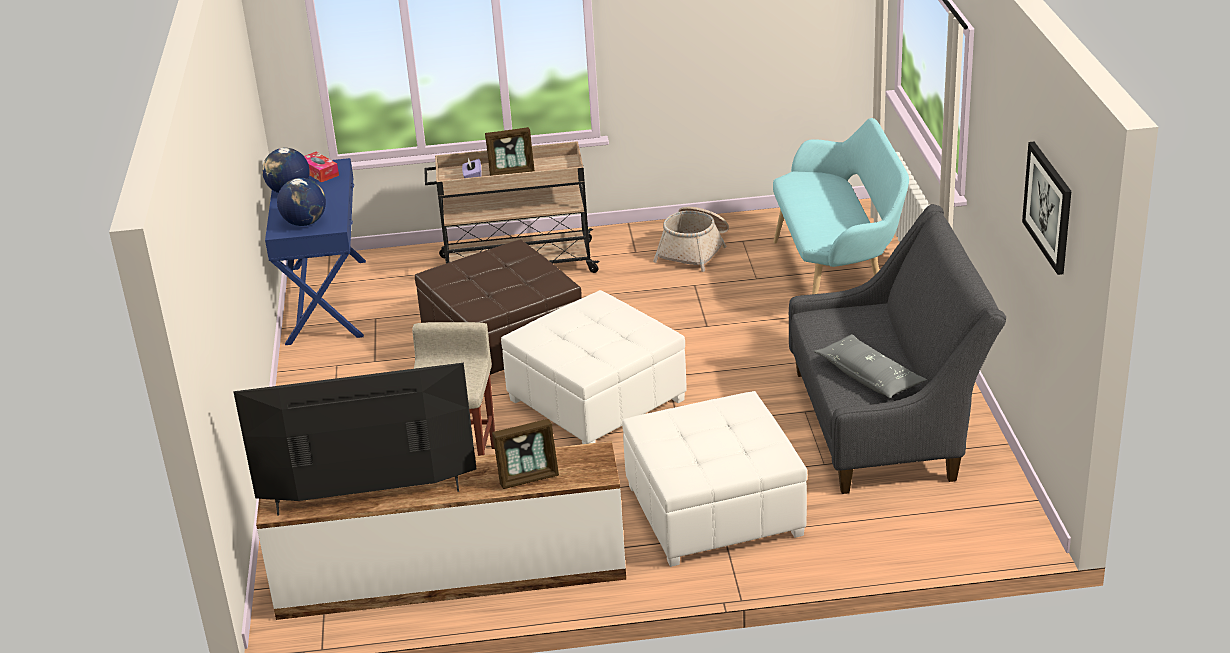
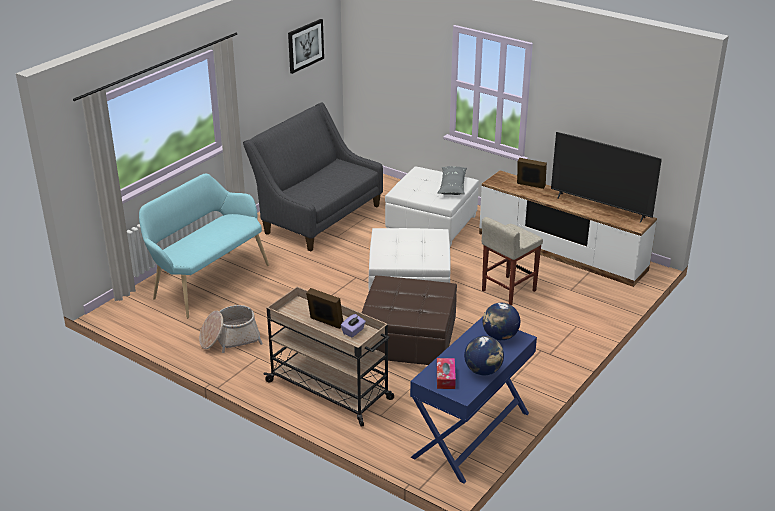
camera: 140 degrees left, 0 degrees up
(869, 376) = (341, 173): grey pillow -> grey pillow (452, 186)

